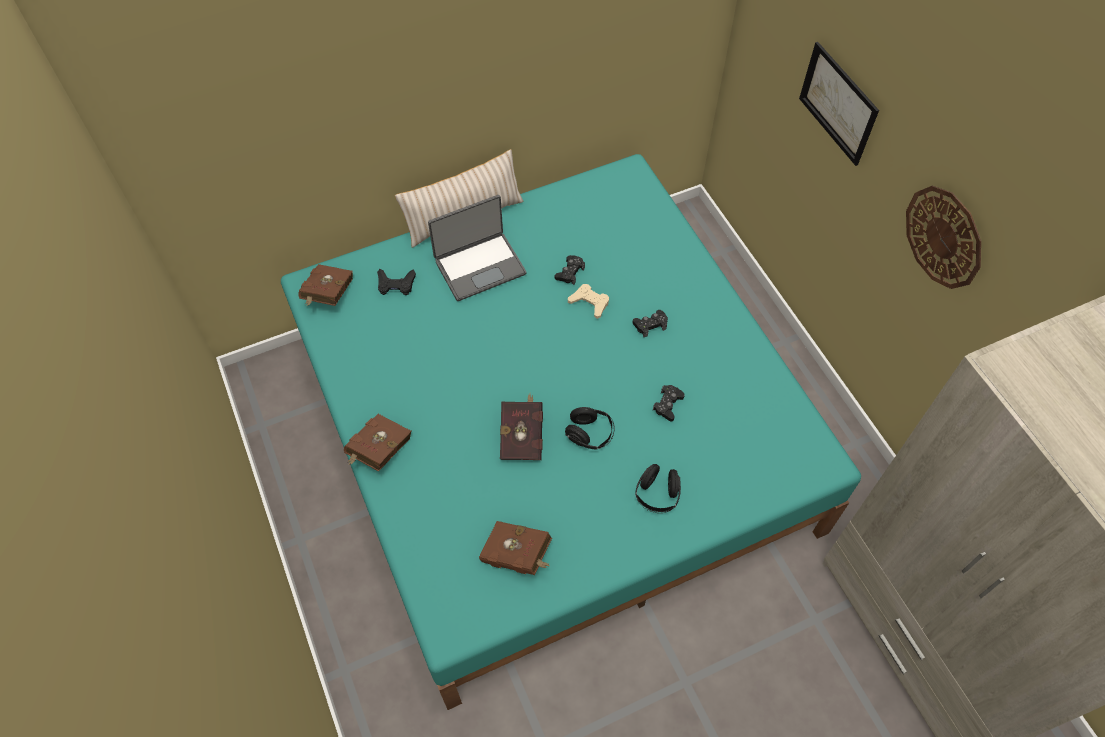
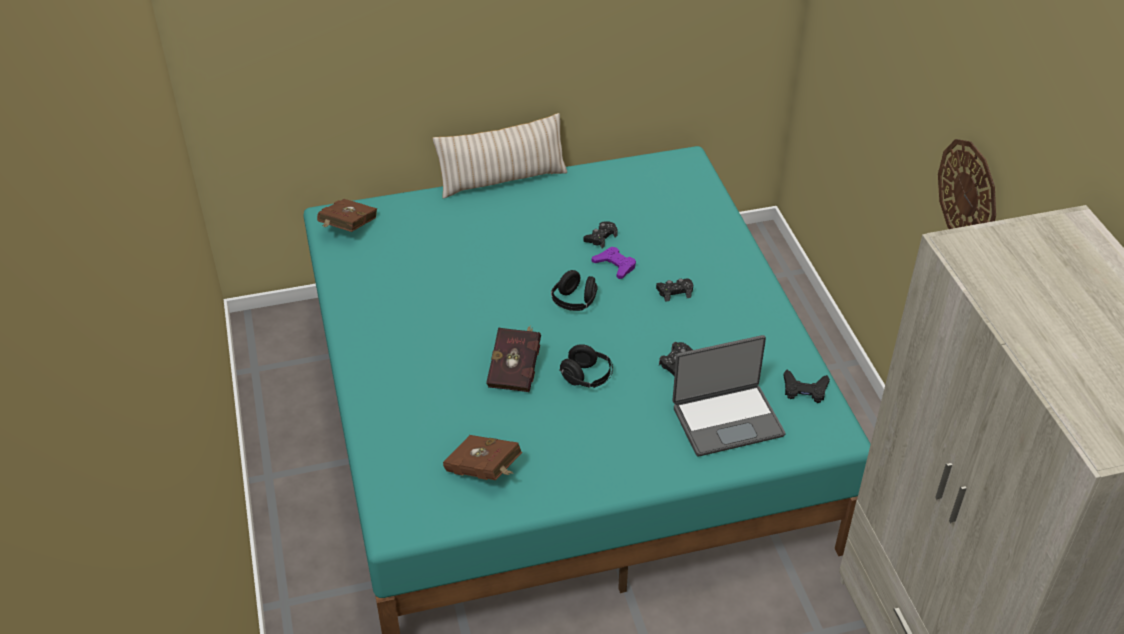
camera: 10 degrees right, 15 degrees down
(378, 451) = (364, 364): brown book -> none
(396, 284) = (418, 227): black game controller -> black game controller (804, 390)
(479, 266) = (508, 221): laptop -> laptop (727, 419)
(589, 303) = (615, 265): beige game controller -> purple game controller
(657, 495) = (645, 439): black headphones -> black headphones (574, 302)
(838, 103) = (884, 75): picture -> none

